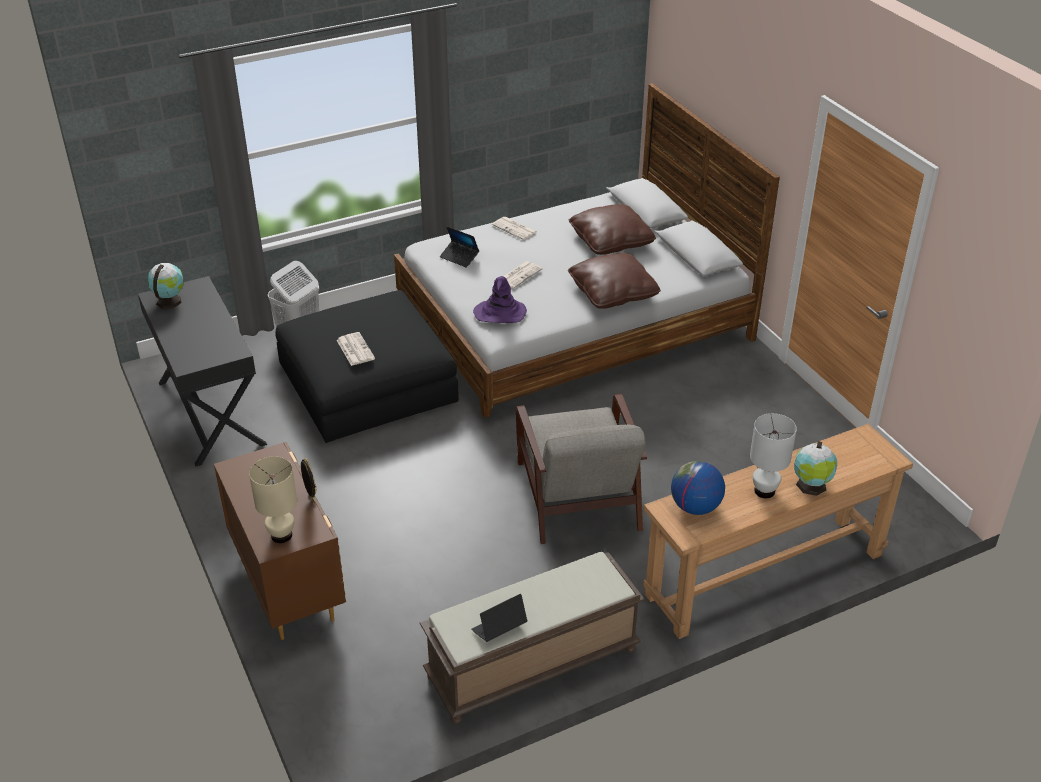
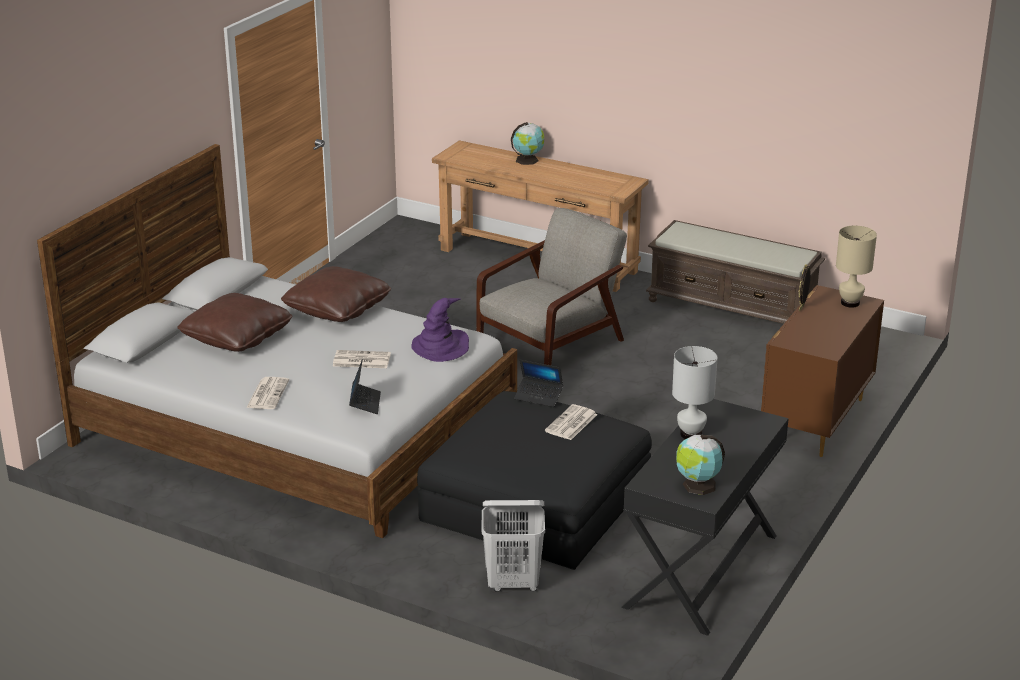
camera: 125 degrees left, 10 degrees down
(499, 629) = (772, 248): laptop -> laptop (538, 396)
(695, 507) = (602, 184): globe -> none
(765, 491) = (554, 170): white table lamp -> white table lamp (690, 434)

